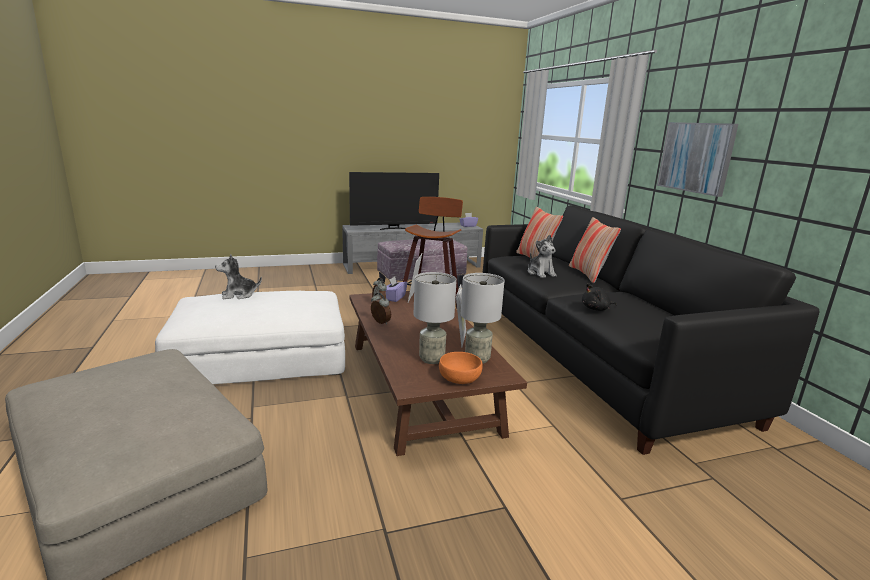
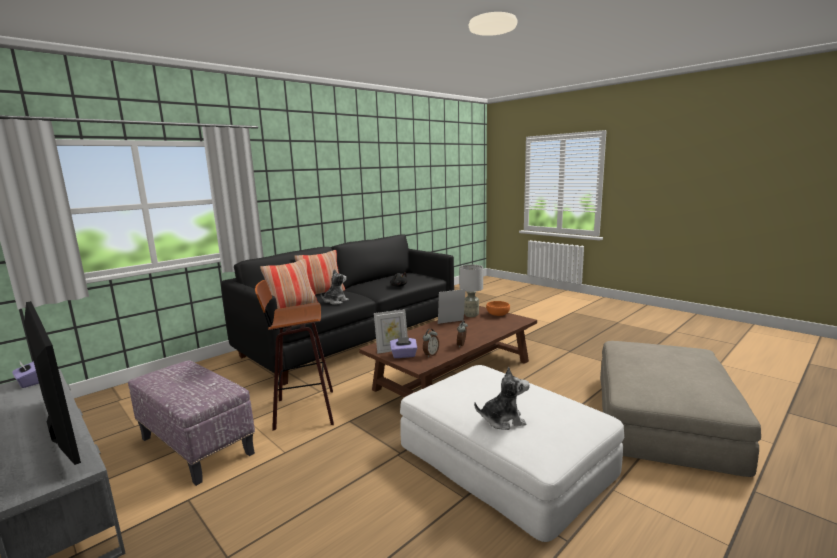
camera: 115 degrees left, 5 degrees down
(239, 295) = (503, 420): plush toy -> plush toy turned 45 degrees counterclockwise
(431, 359) = (489, 322): grey table lamp -> none
(696, 157) = (302, 199): picture -> none

